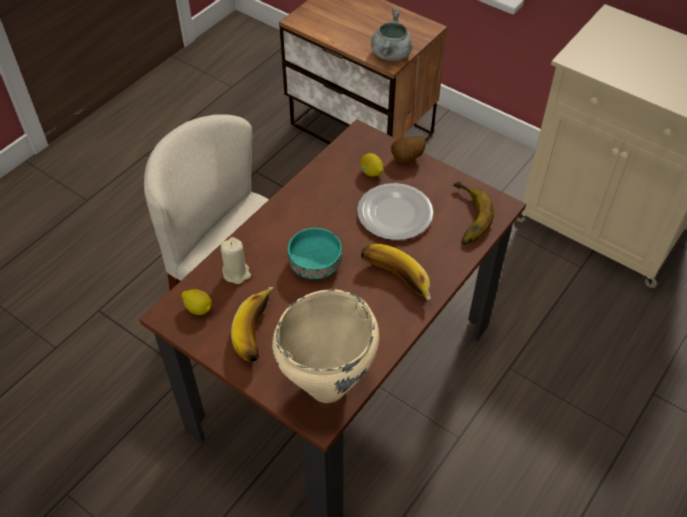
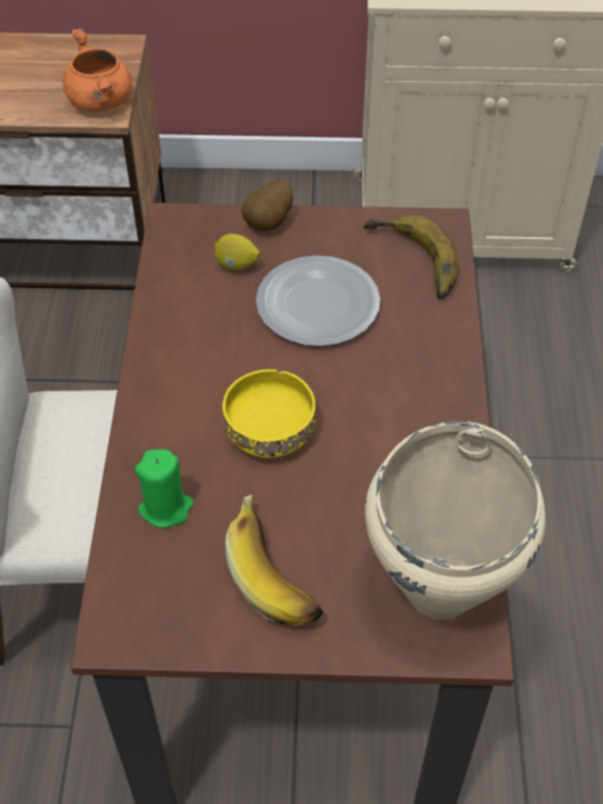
camera: 35 degrees left, 0 degrees up
(198, 308) = (154, 594): lemon -> none
(236, 273) = (166, 508): beige candle -> green candle
(314, 264) = (268, 432): turquoise bowl -> yellow bowl
(391, 55) = (101, 102): grey cooking pot -> orange cooking pot
(394, 281) = (398, 395): banana -> none

